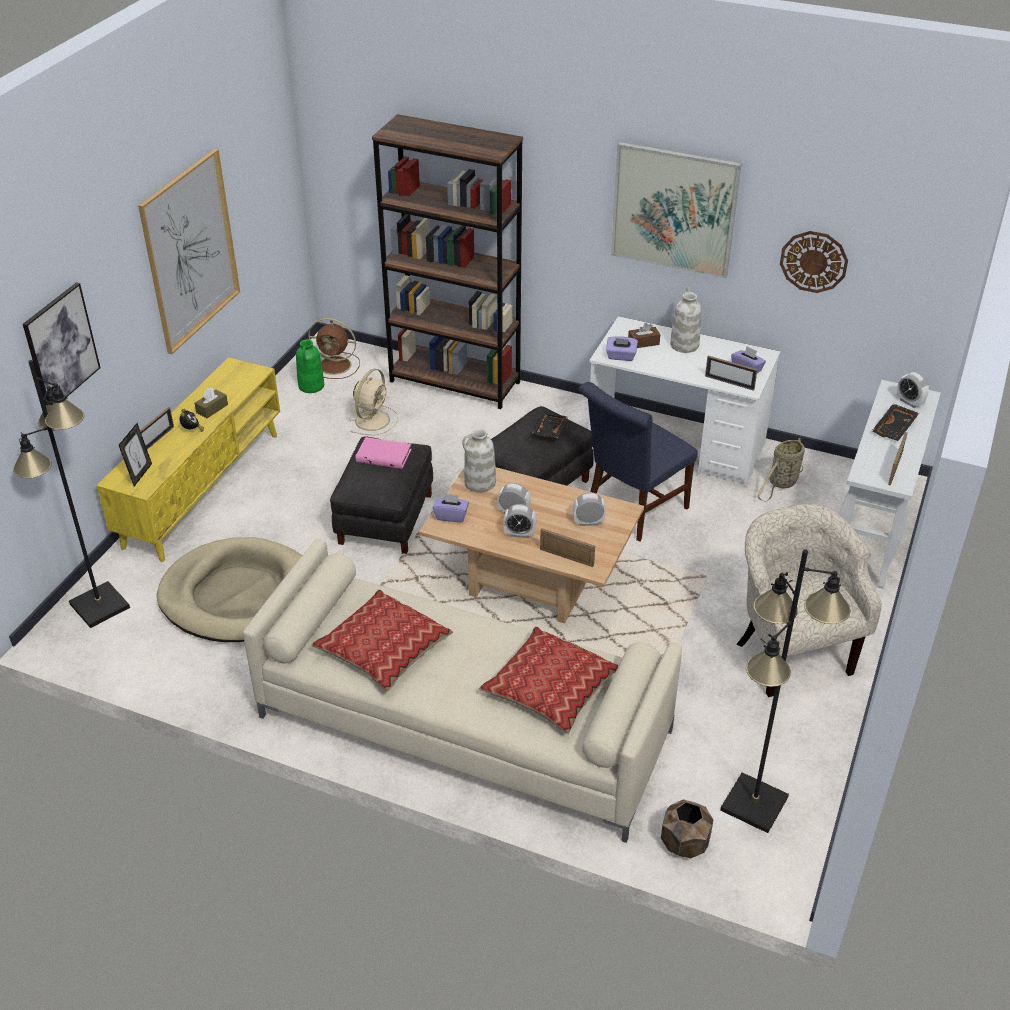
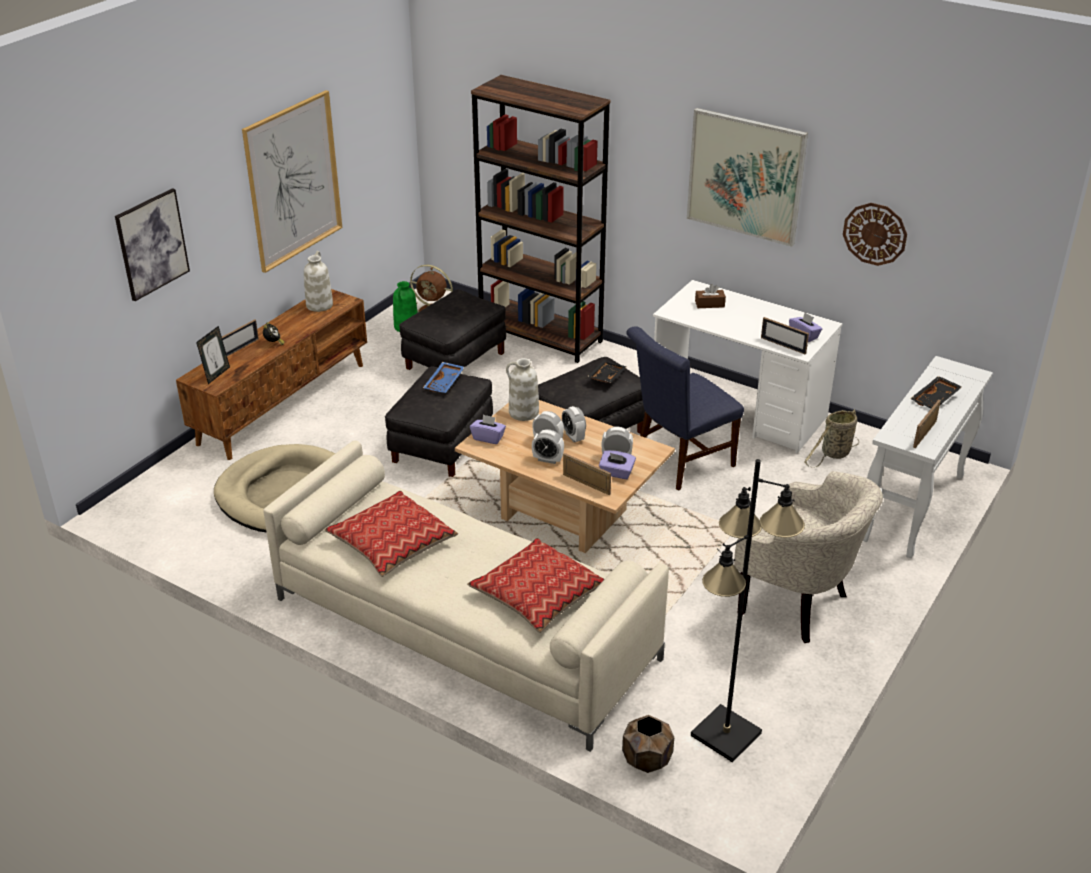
camera: 10 degrees right, 5 degrees down
(99, 606) = (163, 490): black floor lamp -> none
(203, 488) = (283, 403): yellow tv stand -> brown tv stand
(212, 409) = (297, 327): brown tissue box -> none
(373, 419) = (455, 360): beige fan -> black ottoman
(384, 455) = (445, 383): pink book -> blue tray
(621, 356) = (684, 314): purple tissue box -> purple tissue box (616, 473)
(684, 344) = (748, 309): white vase -> white vase (319, 305)
(789, 654) = (799, 606): beige armchair -> beige armchair turned 135 degrees clockwise
(909, 402) = (958, 378): alarm clock -> alarm clock (573, 436)

